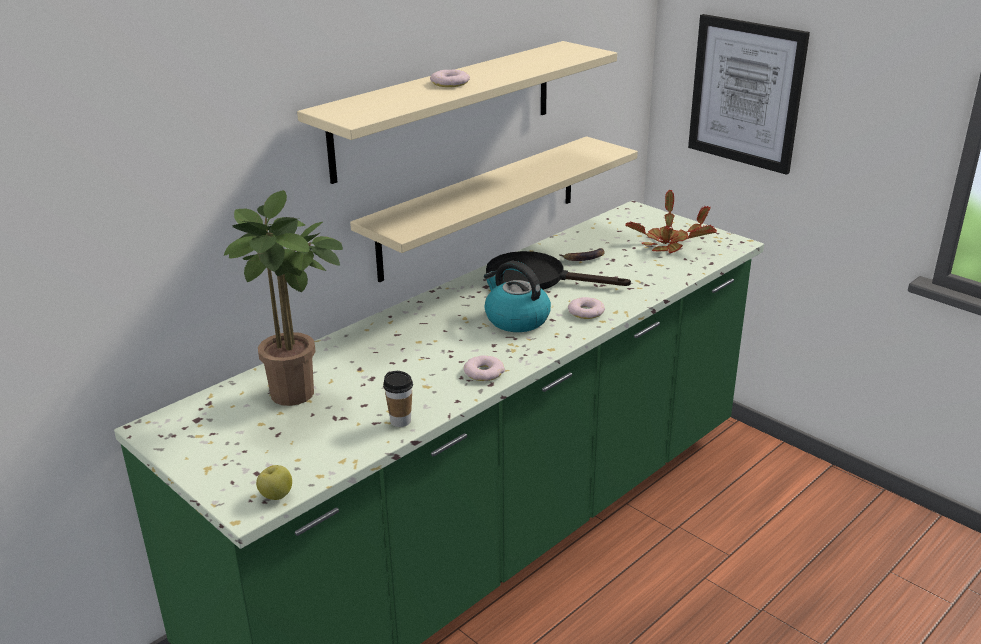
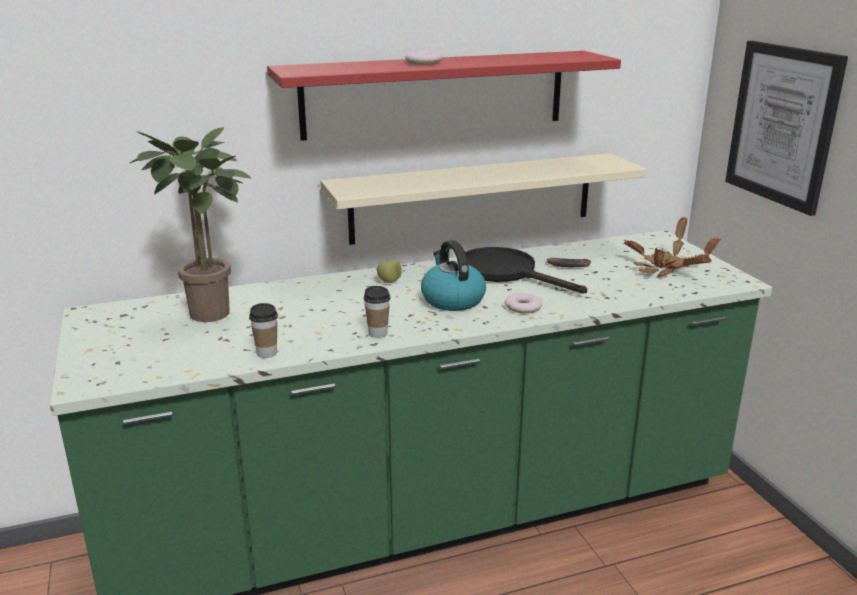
camera: 25 degrees right, 5 degrees down
(276, 496) = (110, 382): apple -> apple (389, 282)
(445, 109) = (435, 94): beige shelf -> red shelf
(484, 372) = (378, 333): donut -> cup

